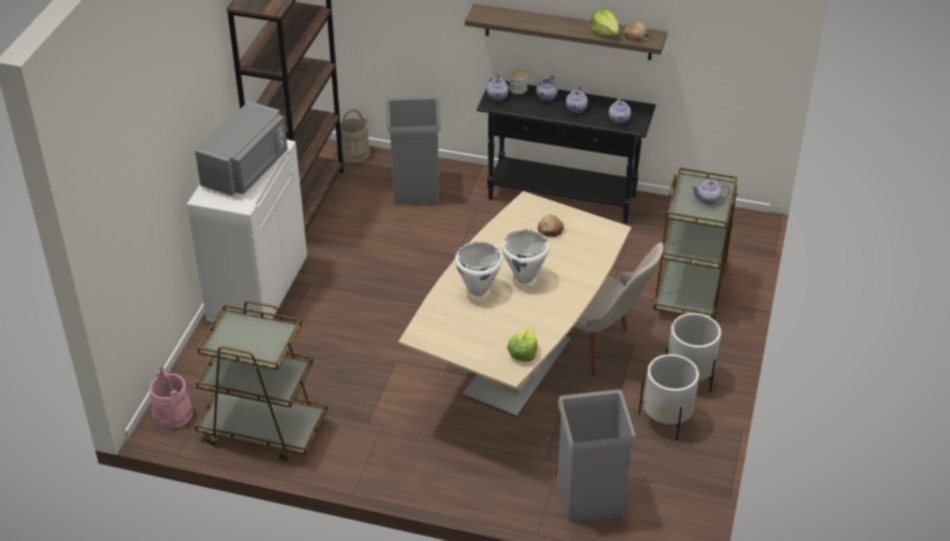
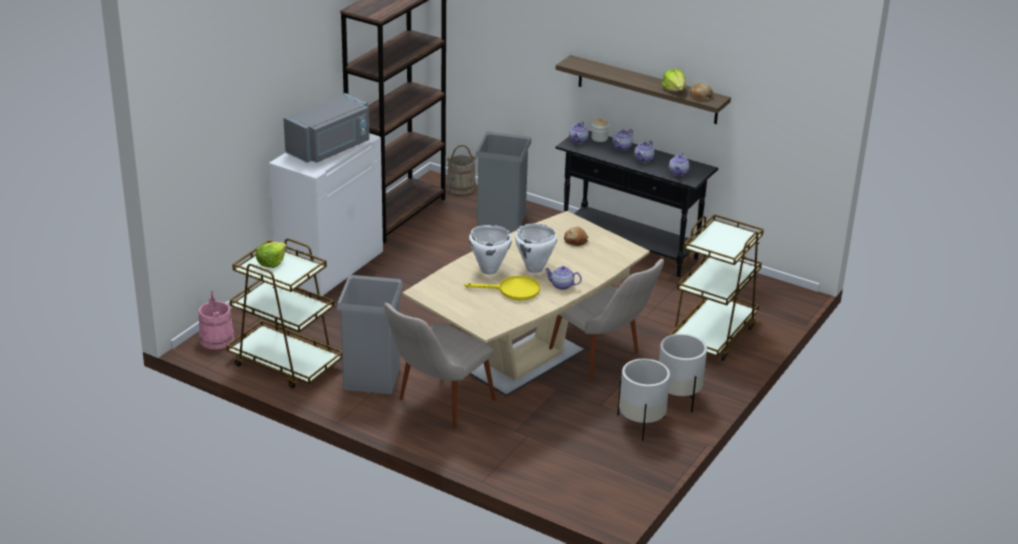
camera: 15 degrees right, 10 degrees down
(449, 448) = (436, 406): none -> beige chair
(515, 312) = (513, 291): none -> yellow frying pan
(523, 352) = (504, 318): lettuce -> lettuce (271, 262)
(589, 496) = (542, 464): grey trash can -> grey trash can (371, 377)
(708, 199) = (729, 242): teapot -> teapot (561, 286)

